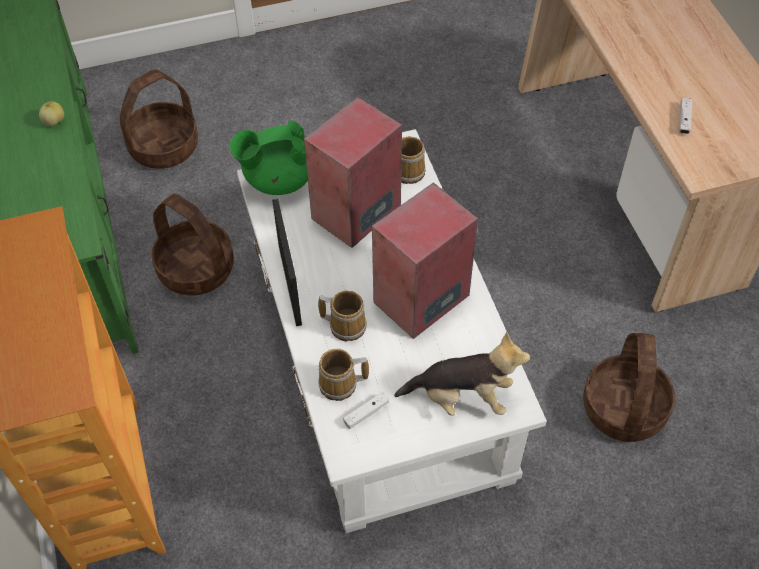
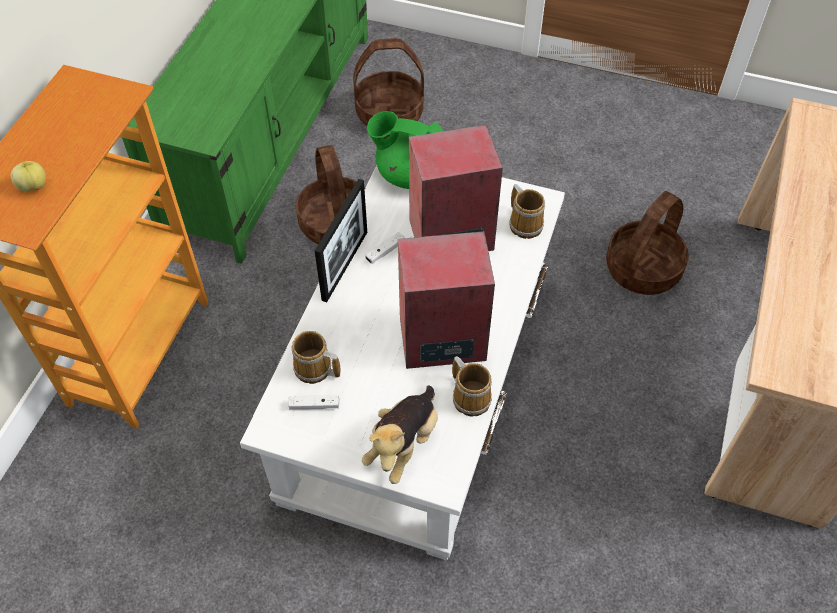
camera: 35 degrees right, 0 degrees up
(54, 121) = (269, 37): apple -> apple (33, 186)
(345, 324) = (361, 323): mug -> mug (471, 397)
(462, 397) = (403, 444): plush toy -> plush toy turned 75 degrees clockwise
(623, 407) = (600, 560): basket -> basket (642, 268)
(684, 120) = (805, 310): white game controller -> white game controller (385, 251)

